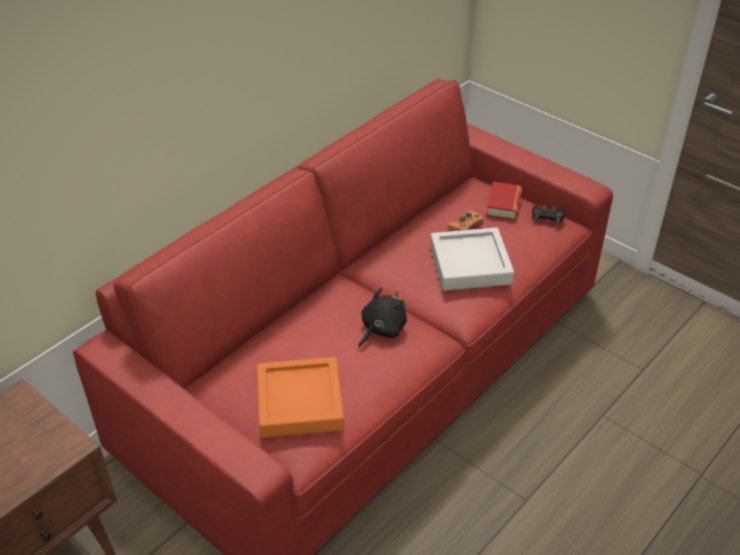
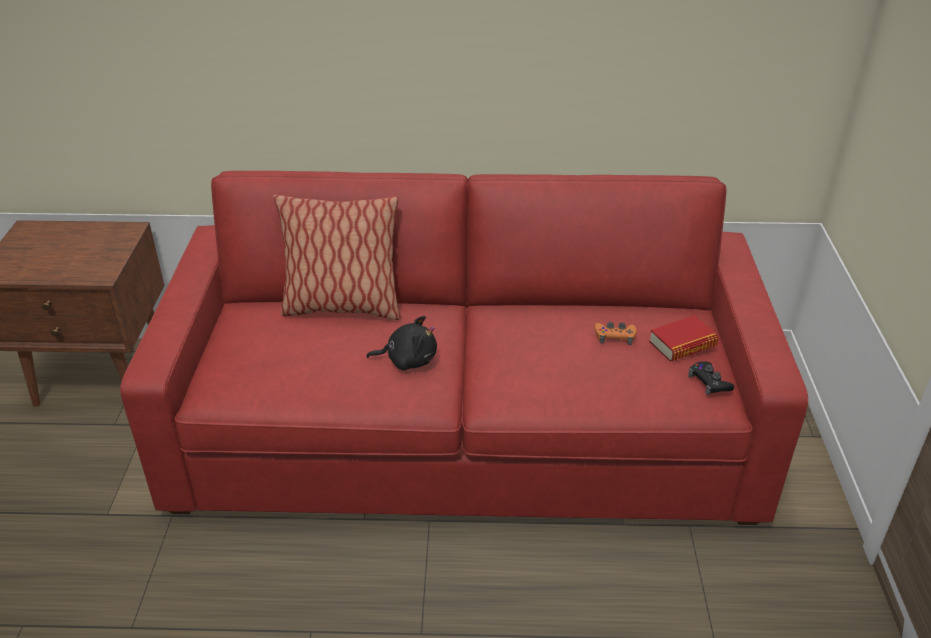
camera: 50 degrees right, 5 degrees down
(277, 330) = (342, 307): none -> pillow
(300, 403) = (266, 361): orange tray -> none
(470, 265) = (561, 366): grey tray -> none

